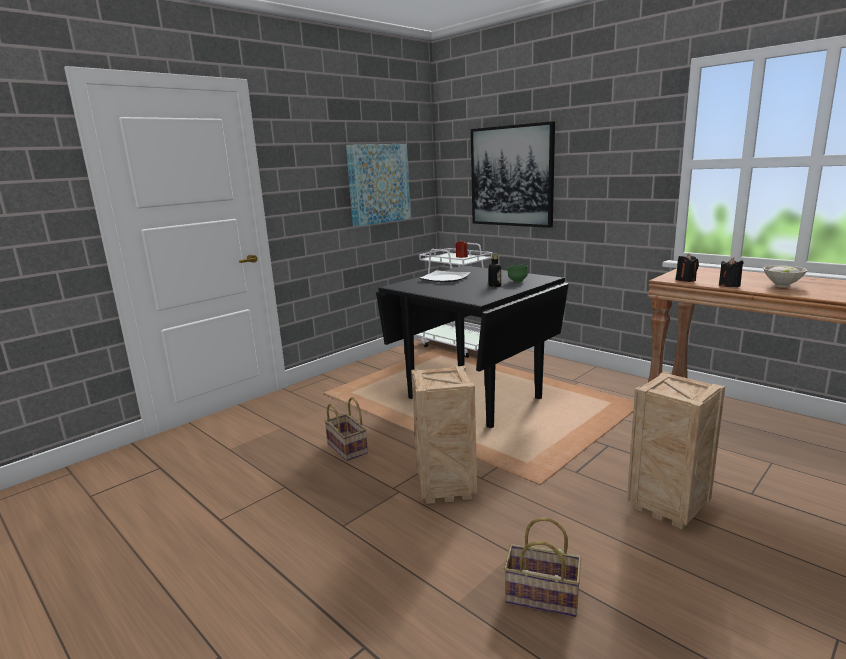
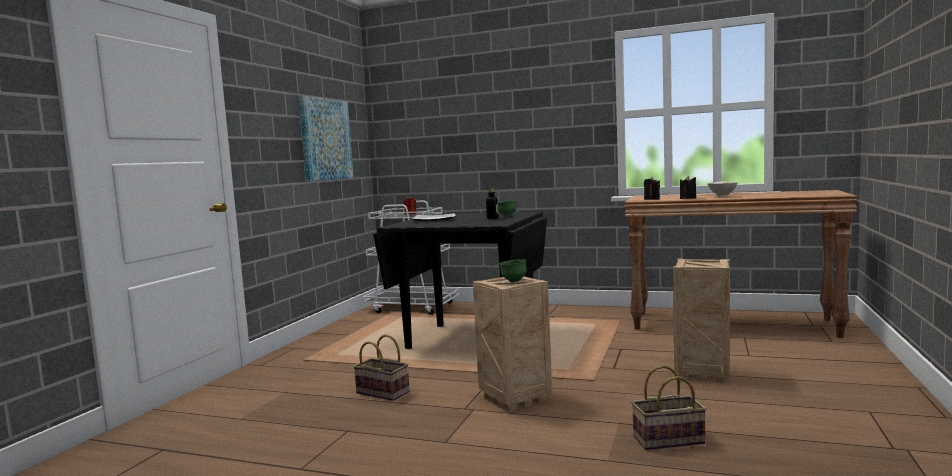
camera: 25 degrees left, 10 degrees down
(443, 379) = (513, 281): none -> green bowl
(511, 176) = (456, 133): picture -> none

